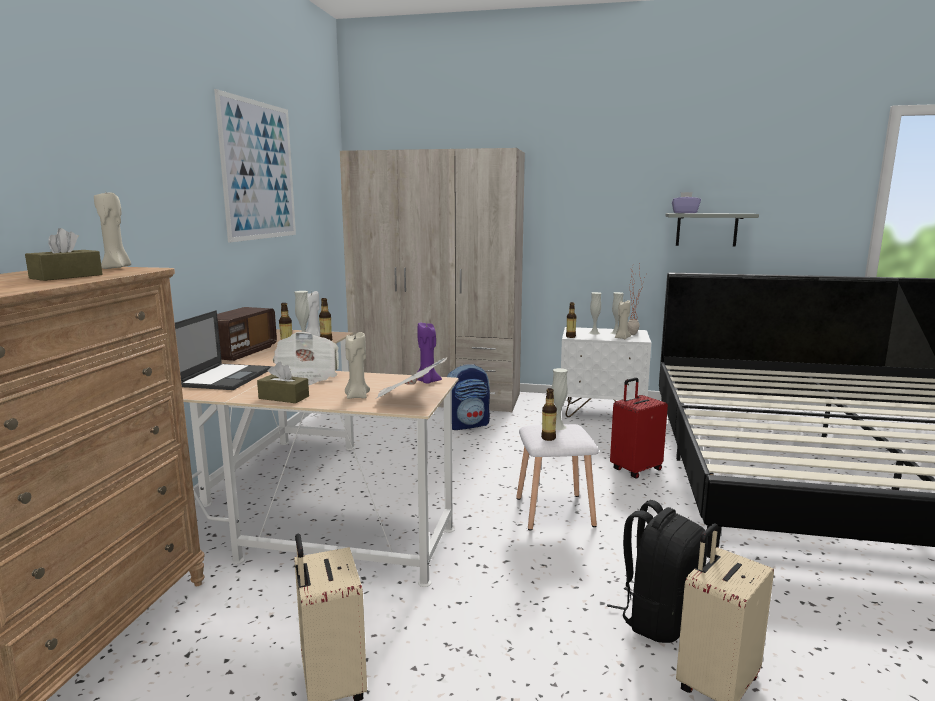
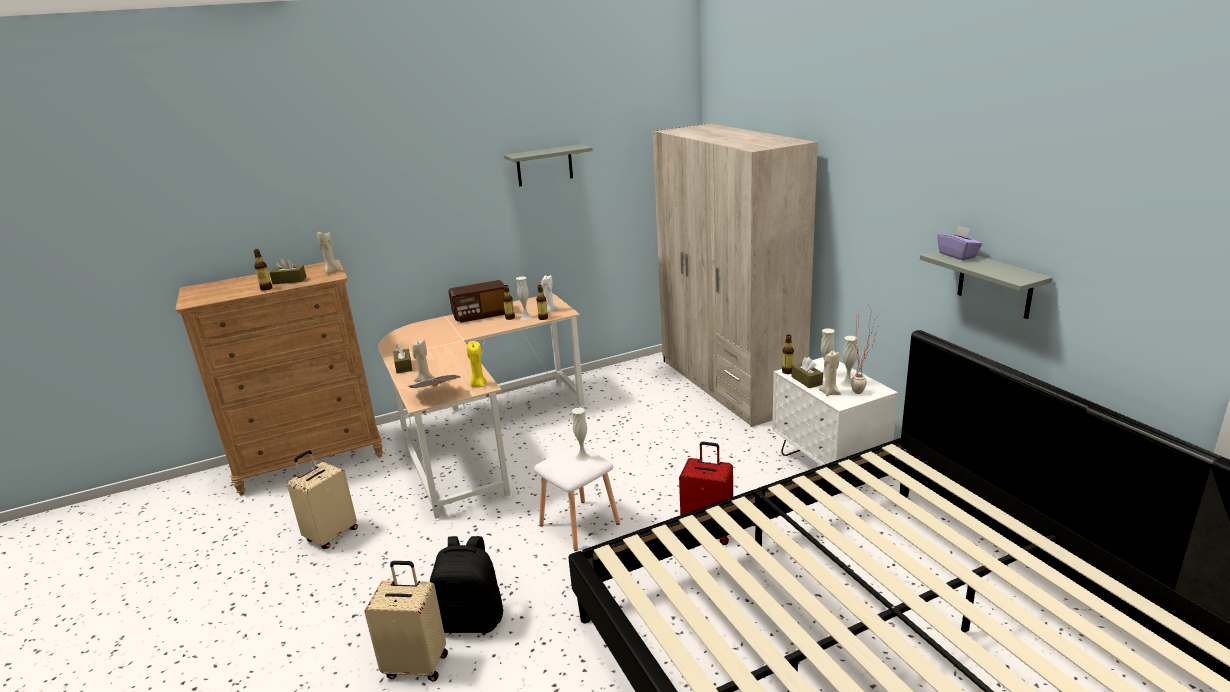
camera: 55 degrees right, 10 degrees up
(226, 377) = (425, 337): laptop -> none
(259, 171) = (544, 165): picture -> grey shelf
(308, 376) = (450, 353): newspaper -> none
(427, 381) = (478, 385): purple candle -> yellow candle
(467, 425) = (690, 422): backpack -> none
(548, 438) = (553, 462): bottle -> bottle (266, 288)
(593, 337) = (806, 380): none -> brown tissue box

